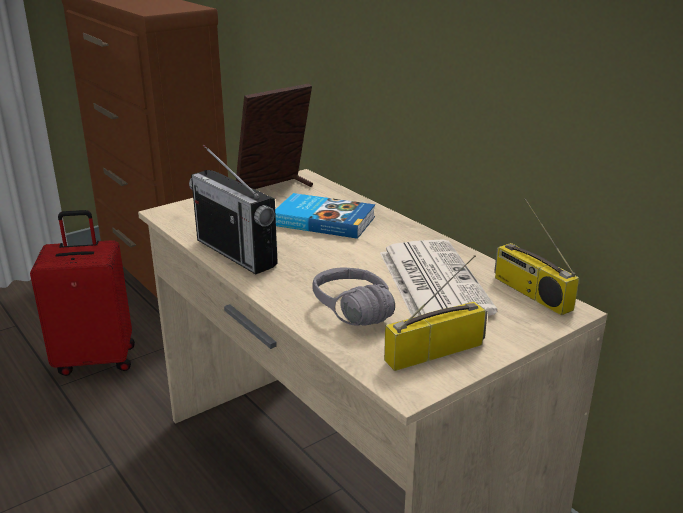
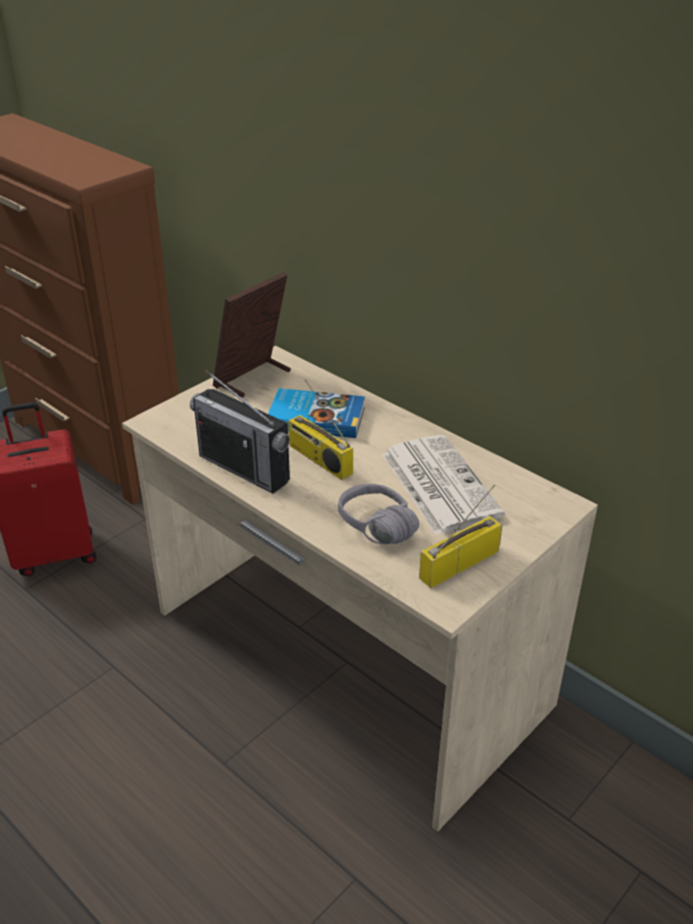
camera: 10 degrees left, 10 degrees up
(530, 293) = (528, 488): radio -> radio (318, 459)

